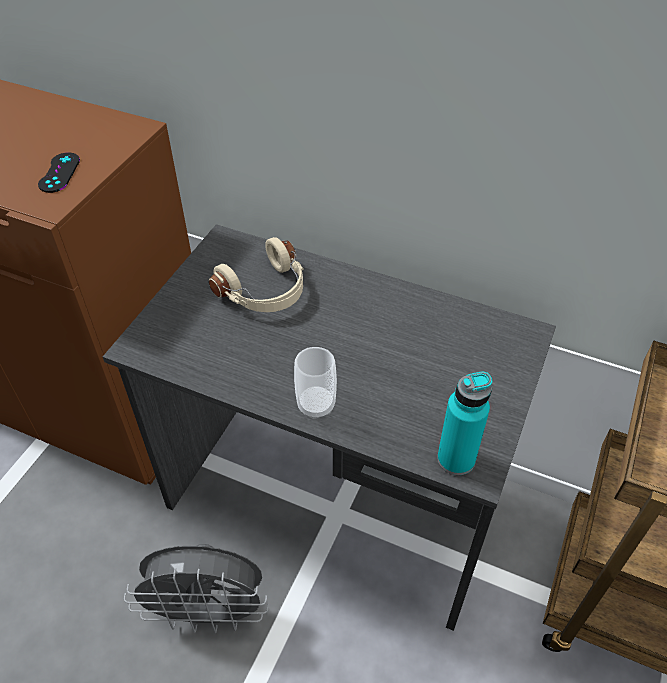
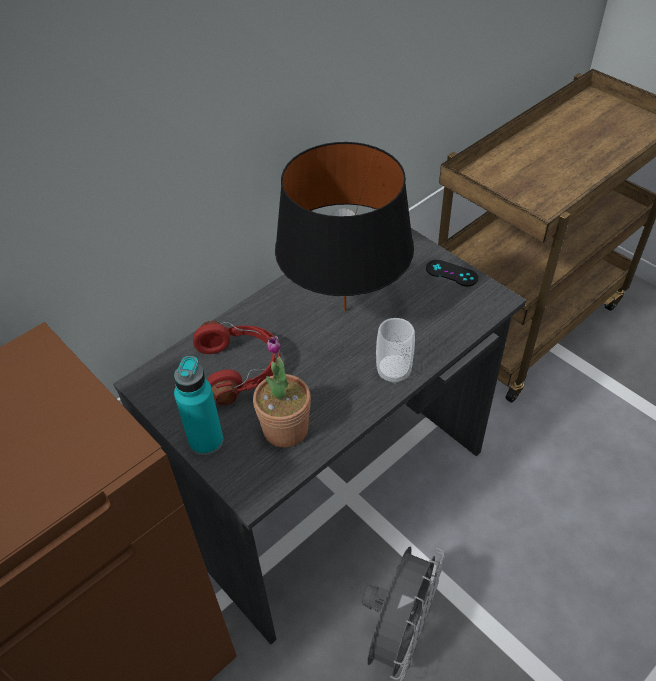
camera: 65 degrees left, 0 degrees up
(59, 173) = (66, 430): black game controller -> black game controller (451, 273)
(210, 346) = (285, 429): none -> potted plant
(266, 292) = (241, 368): beige headphones -> red headphones
(380, 341) = (345, 310): none -> black table lamp
(456, 459) = (481, 306): turquoise bottle -> turquoise bottle (206, 441)

